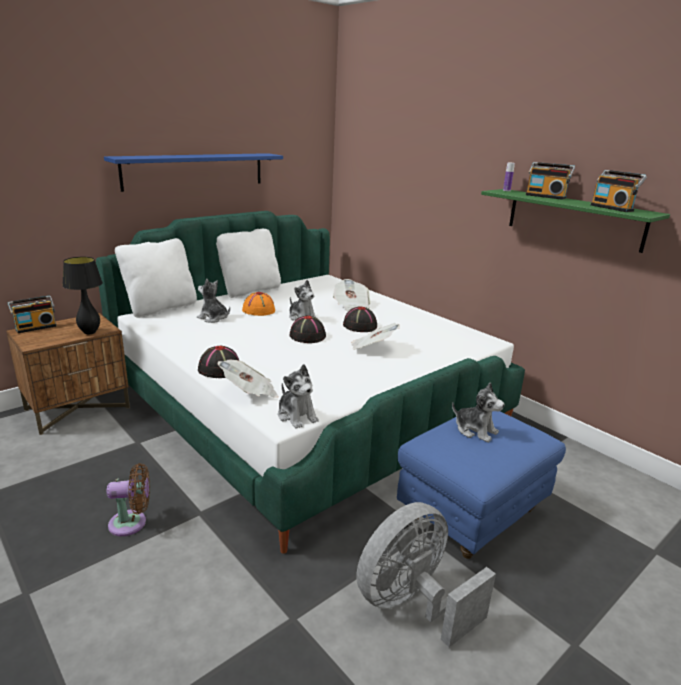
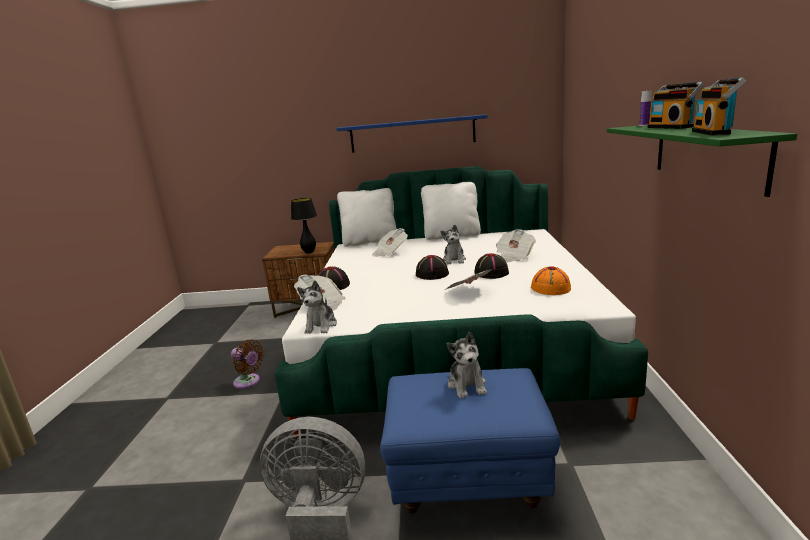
camera: 45 degrees right, 5 degrees down
(36, 327) = (289, 246): radio -> none
(213, 318) = (390, 252): plush toy -> newspaper
(258, 310) = (431, 251): orange hat -> orange hat (550, 288)

